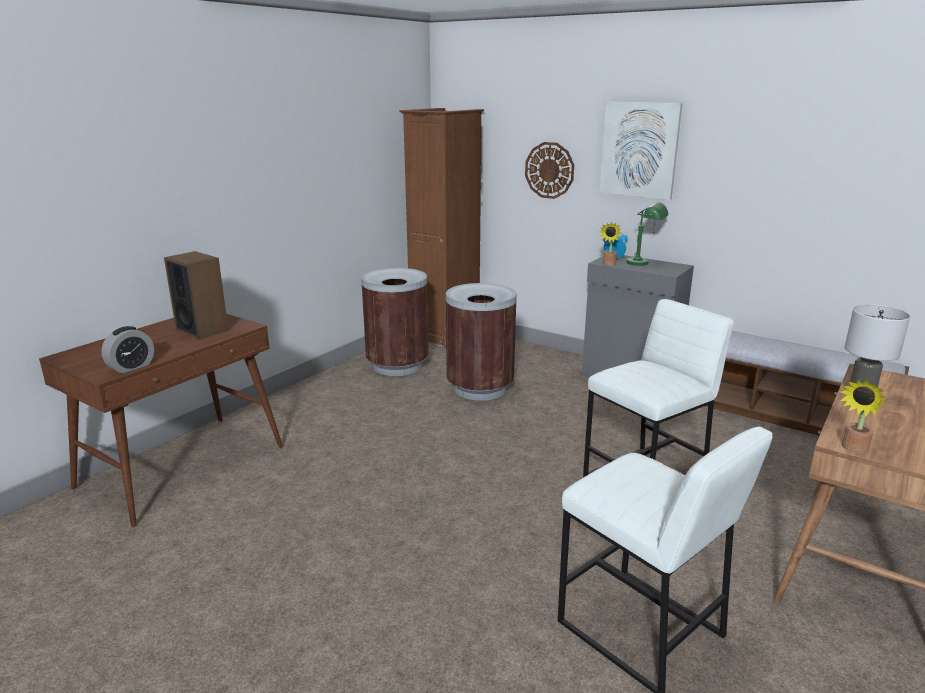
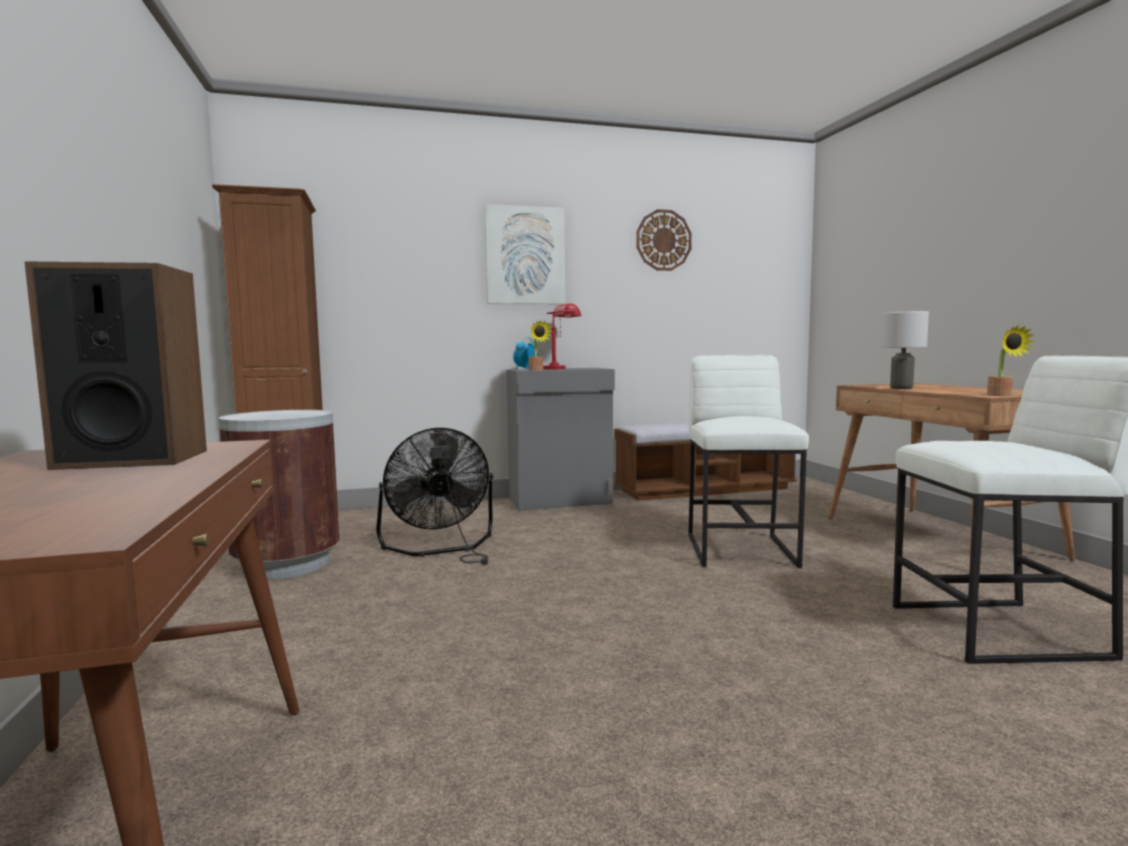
camera: 50 degrees left, 15 degrees down
(131, 367) = (126, 511): alarm clock -> none
(479, 388) = (446, 548): brown trash can -> black fan
(549, 170) = (418, 283): wall clock -> wall clock (663, 240)
(645, 263) = (561, 368): green table lamp -> red table lamp

